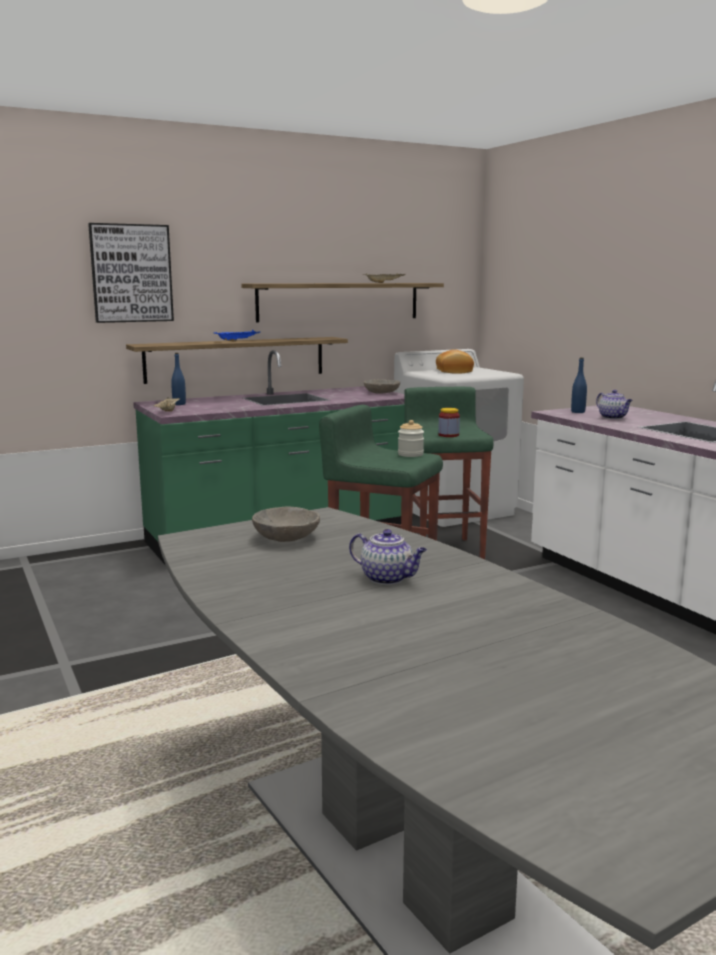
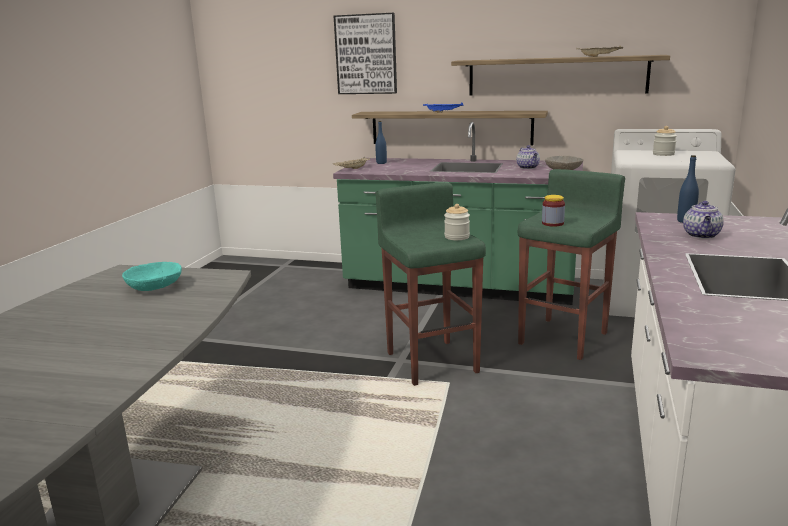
camera: 45 degrees right, 5 degrees up
(286, 538) = (154, 287): grey bowl -> turquoise bowl
(388, 578) = (95, 339): teapot -> teapot (528, 167)
(453, 371) = (663, 154): bread -> jar

